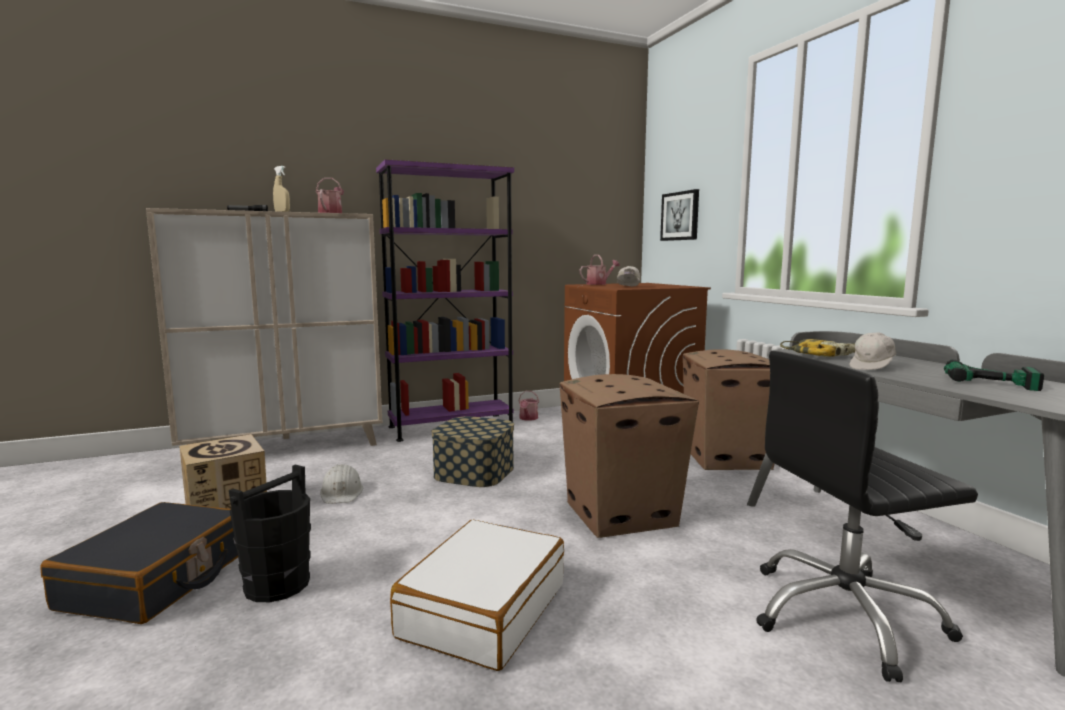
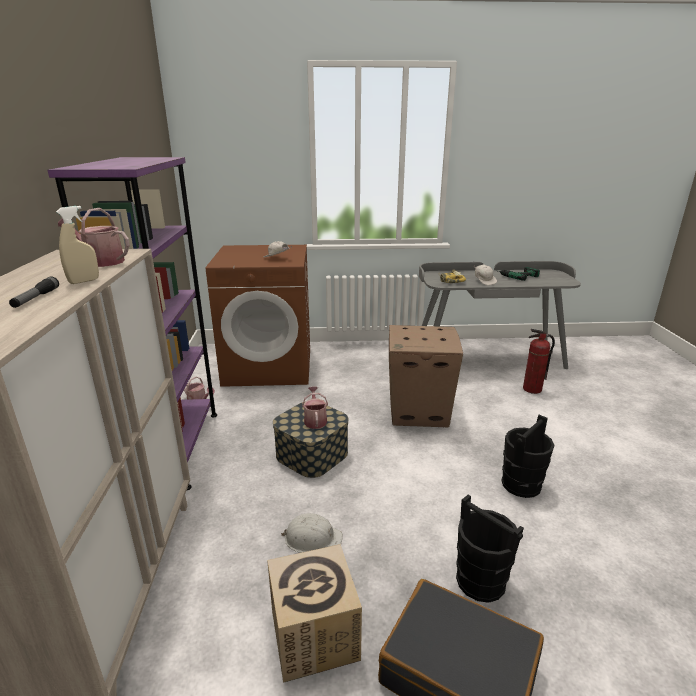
camera: 70 degrees left, 15 degrees up
(483, 609) = (521, 484): white suitcase -> black bucket
(599, 284) = (224, 259): watering can -> watering can (315, 420)
(680, 216) = (237, 183): picture -> none
(727, 458) = (356, 355): cardboard box -> none
(844, 616) = (532, 389): black office chair -> fire extinguisher

